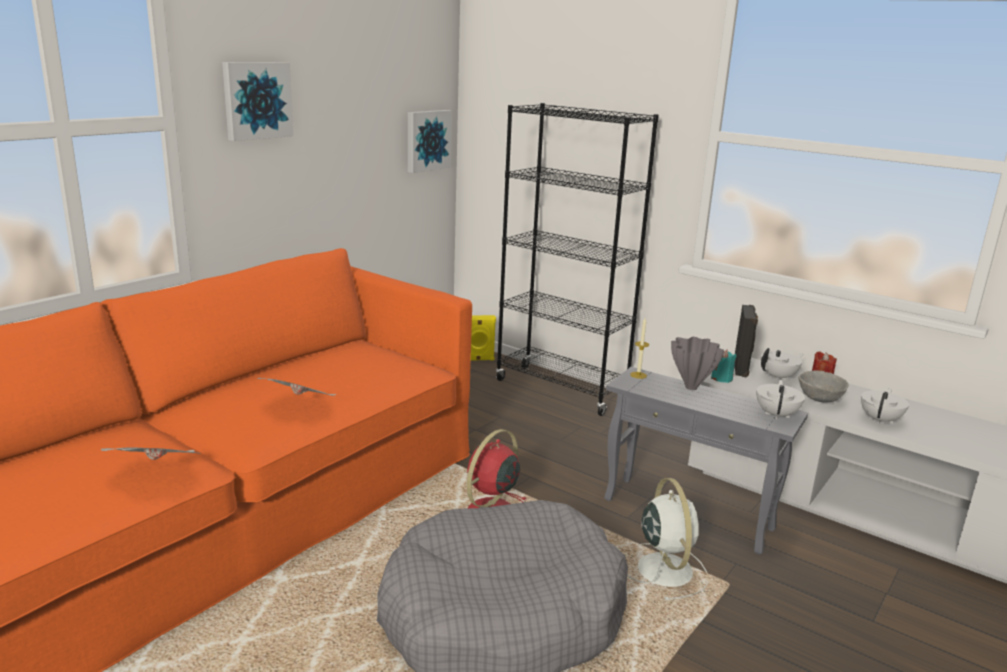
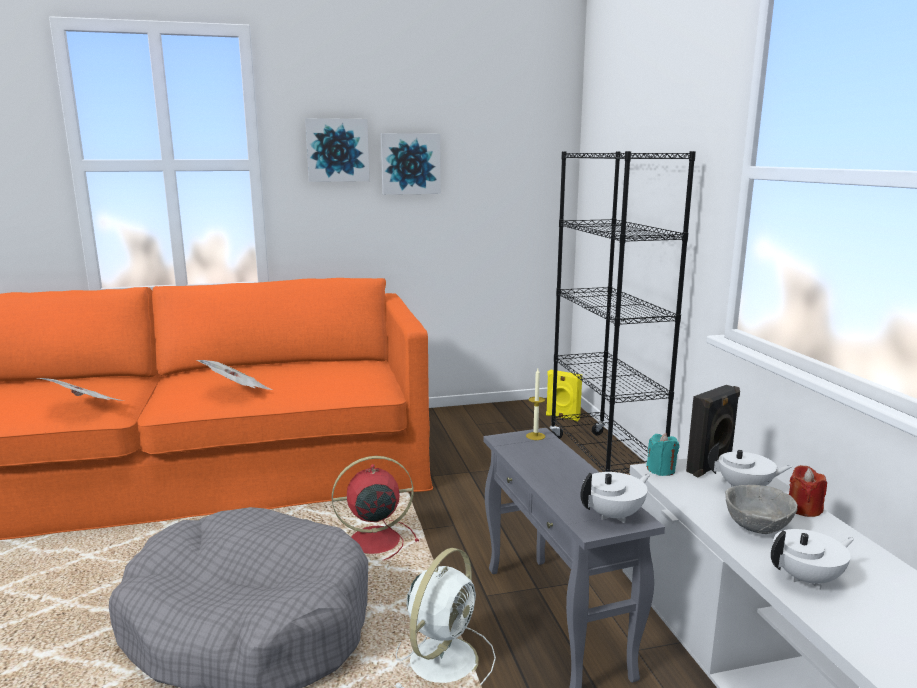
camera: 40 degrees right, 5 degrees down
(427, 140) = (534, 195): picture -> picture (410, 164)
(691, 387) = (569, 461): grey vase -> none

